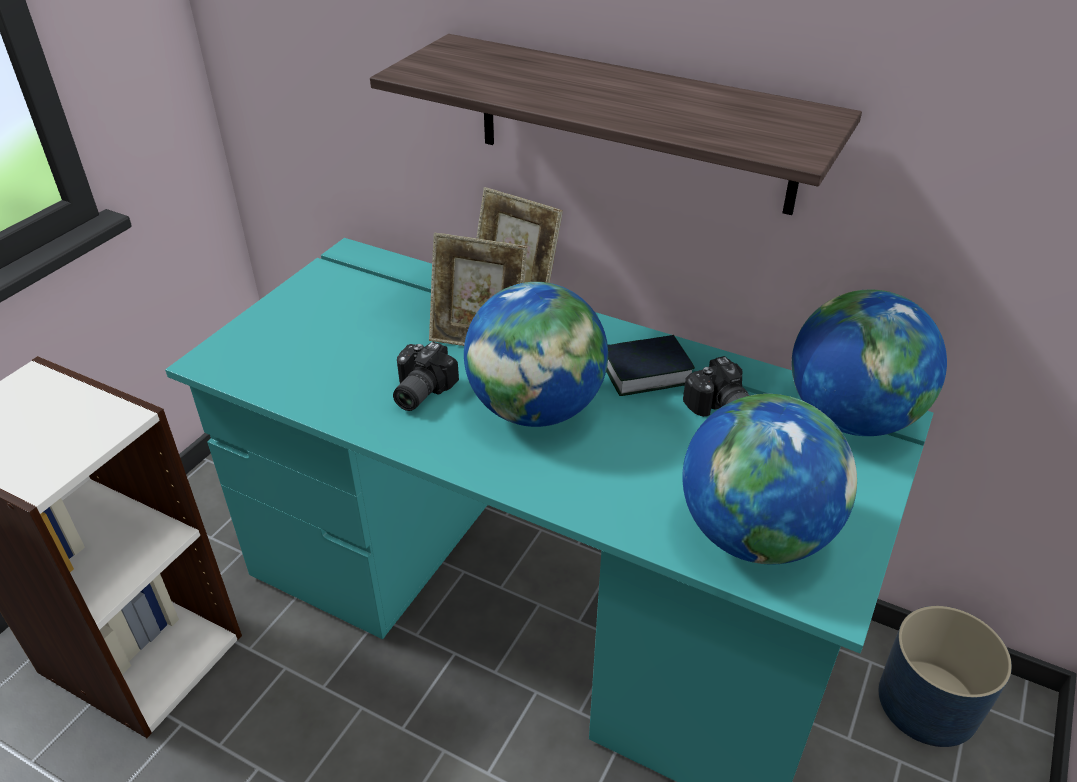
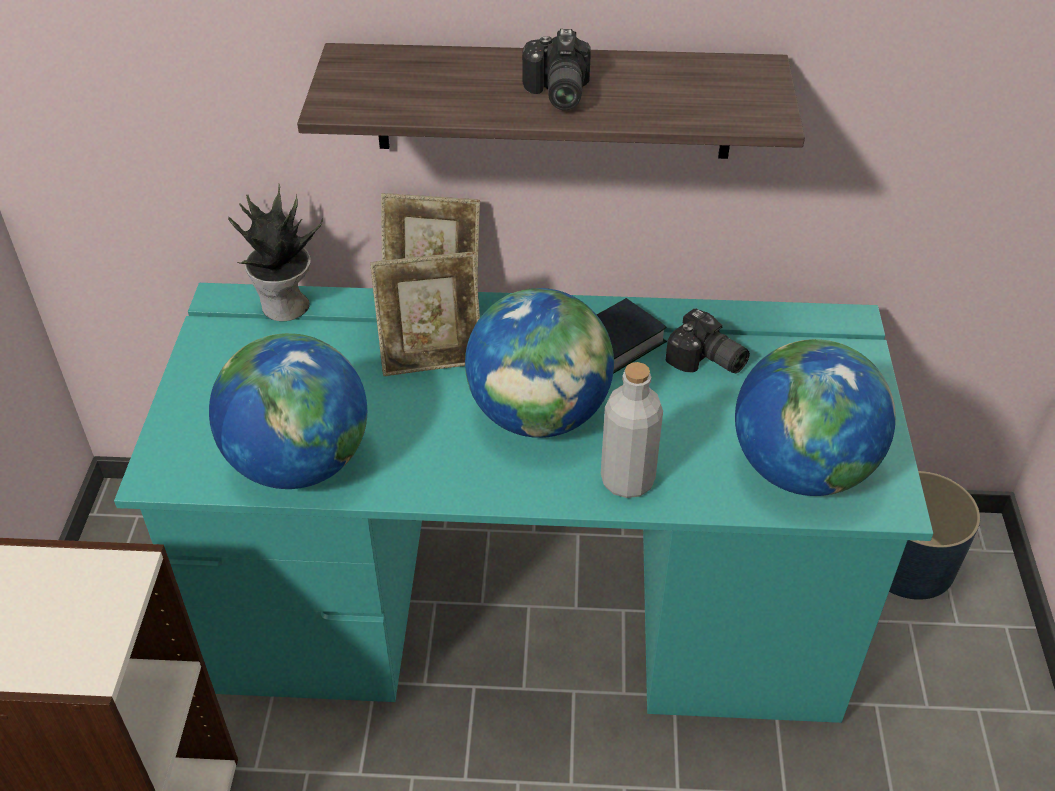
camera: 25 degrees left, 5 degrees up
(393, 271) = (286, 307): none -> potted plant
(417, 391) = (410, 434): camera -> camera (555, 93)
(577, 488) = (627, 480): none -> grey bottle
(850, 418) = (816, 332): globe -> globe (299, 463)

